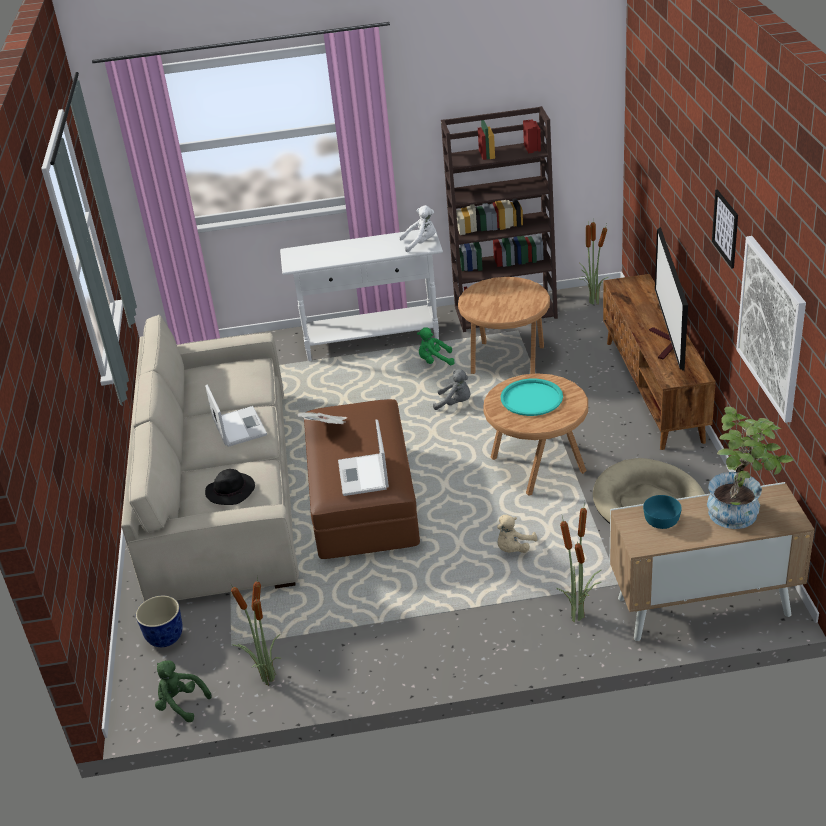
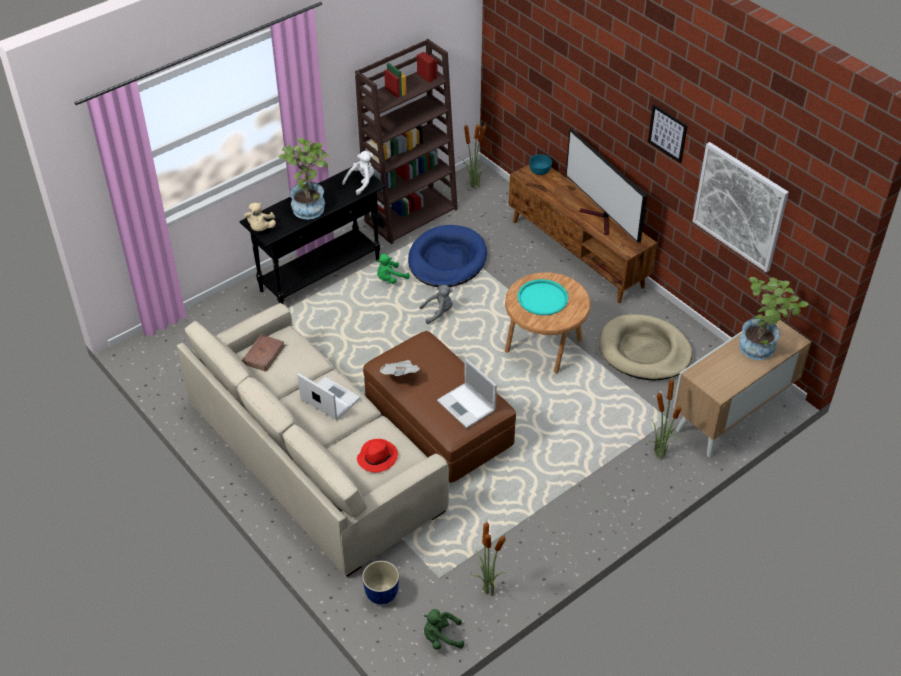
camera: 35 degrees left, 10 degrees up
(219, 372) = (263, 354): none -> brown book
(231, 491) = (377, 457): black hat -> red hat
(353, 250) = (309, 205): none -> potted plant
(372, 341) = (321, 275): white console table -> black console table
(506, 359) = (447, 260): brown side table -> blue dog bed
(513, 548) = (579, 420): beige plush toy -> beige plush toy (261, 228)
(661, 521) = (718, 369): turquoise bowl -> turquoise bowl (539, 170)

